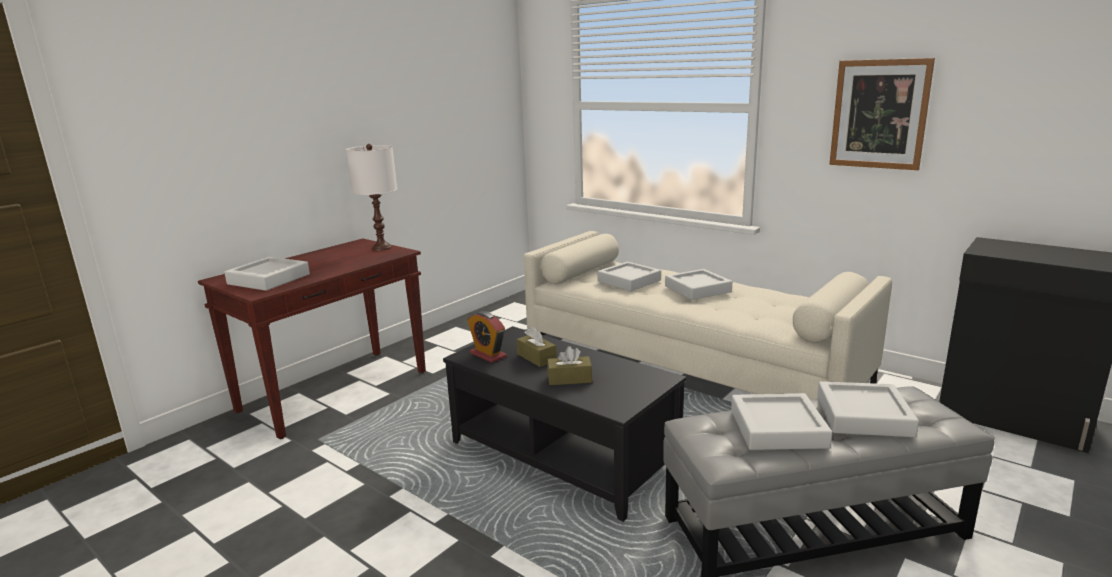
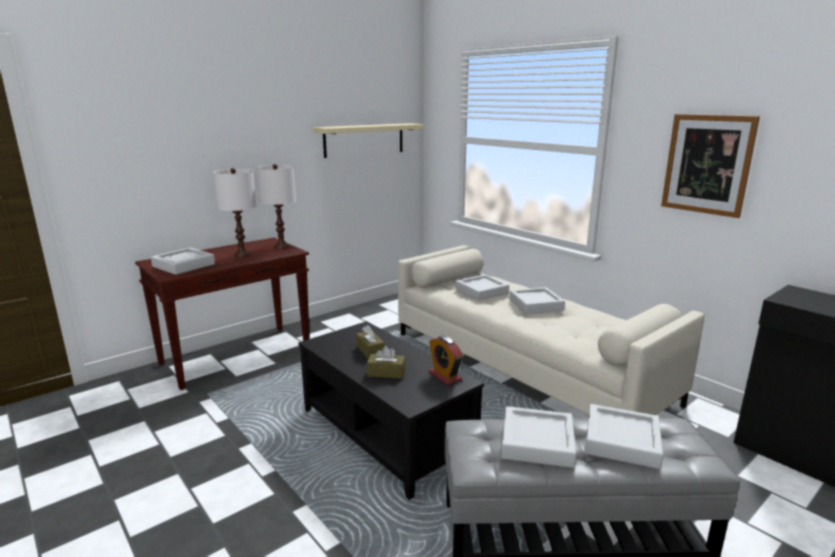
camera: 10 degrees right, 0 degrees up
(337, 261) = (242, 255): none -> white table lamp
(458, 111) = (364, 140): none -> beige shelf
(488, 355) = (333, 344): alarm clock -> alarm clock (445, 376)

